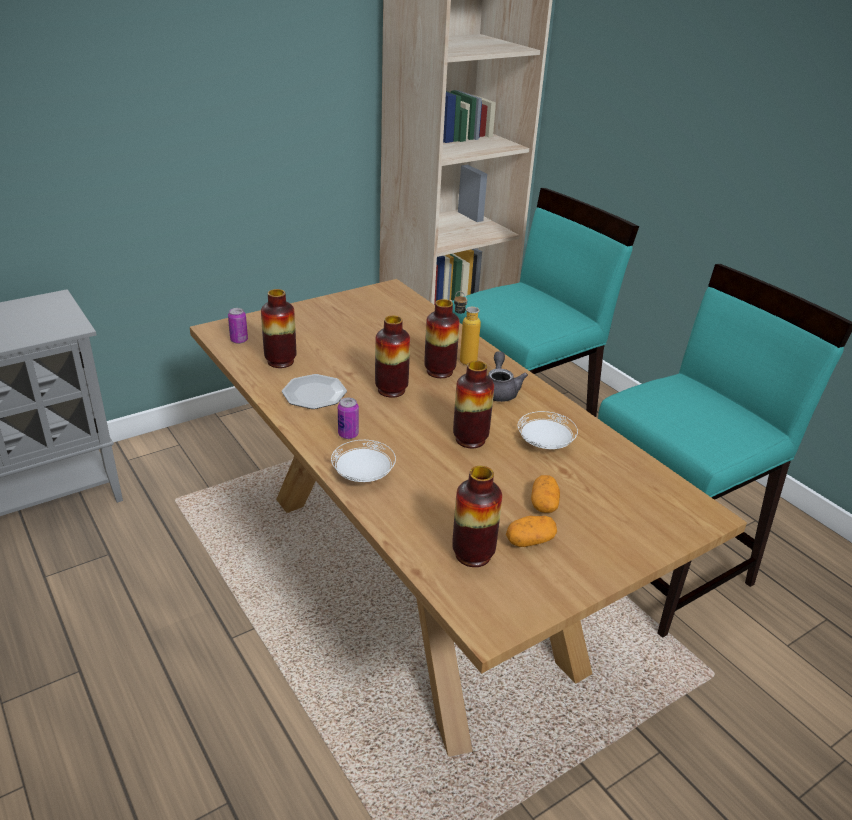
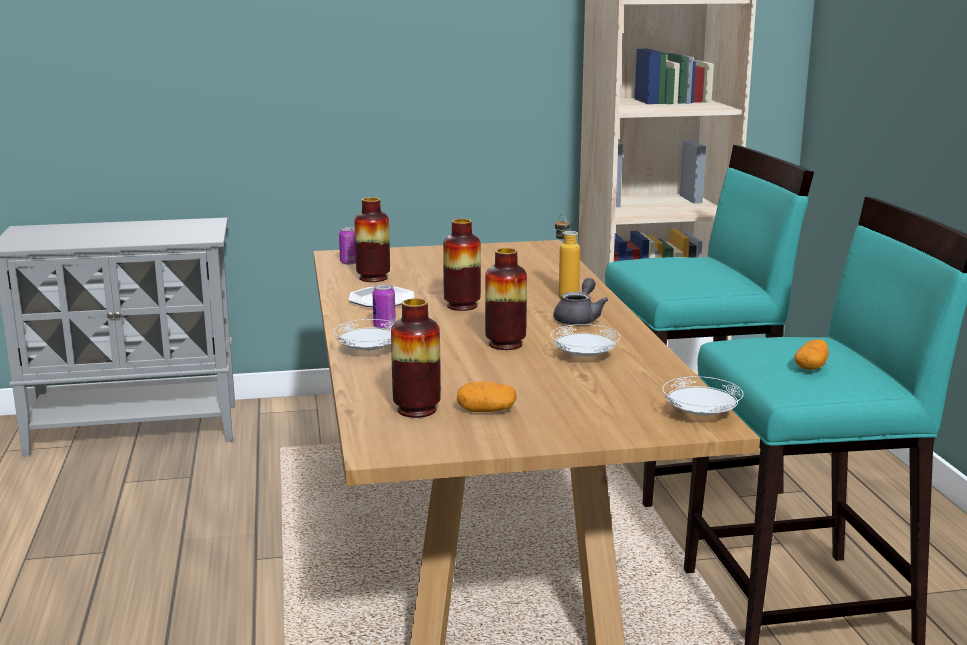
camera: 25 degrees right, 15 degrees down
(439, 371) = (528, 300): vase -> none
(544, 504) = (532, 392): potato -> potato (811, 367)
(688, 504) = (701, 415): none -> white plate

